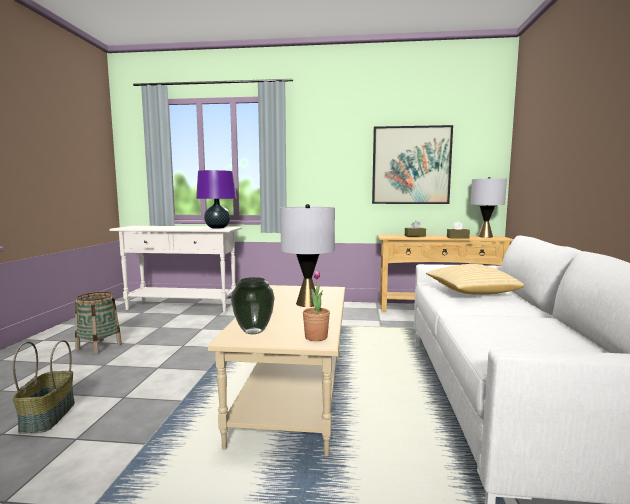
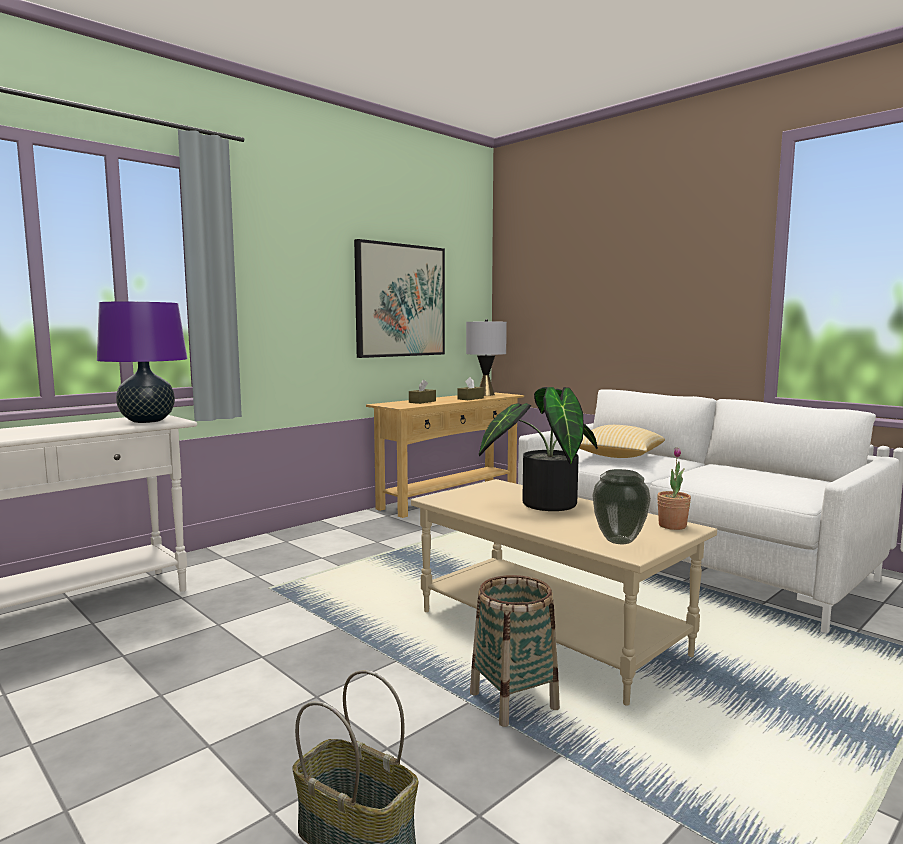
camera: 50 degrees left, 0 degrees up
(99, 347) = (94, 736): basket -> basket (514, 701)
(307, 303) = (542, 503): grey table lamp -> potted plant

